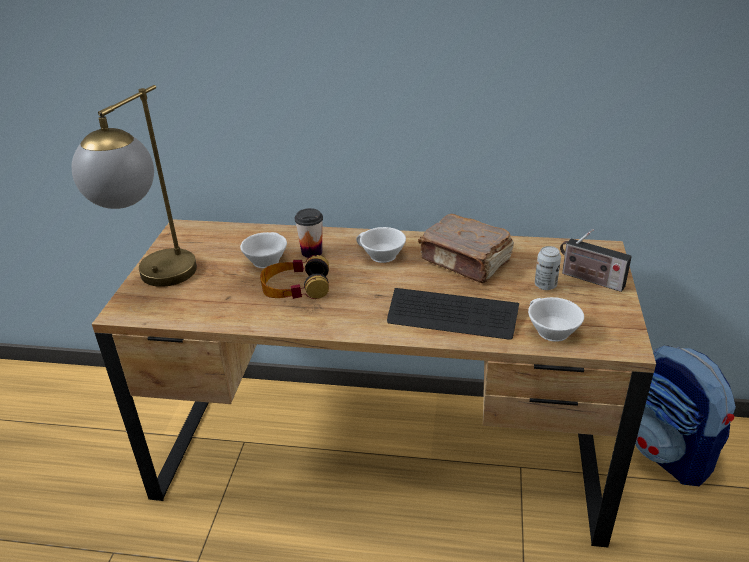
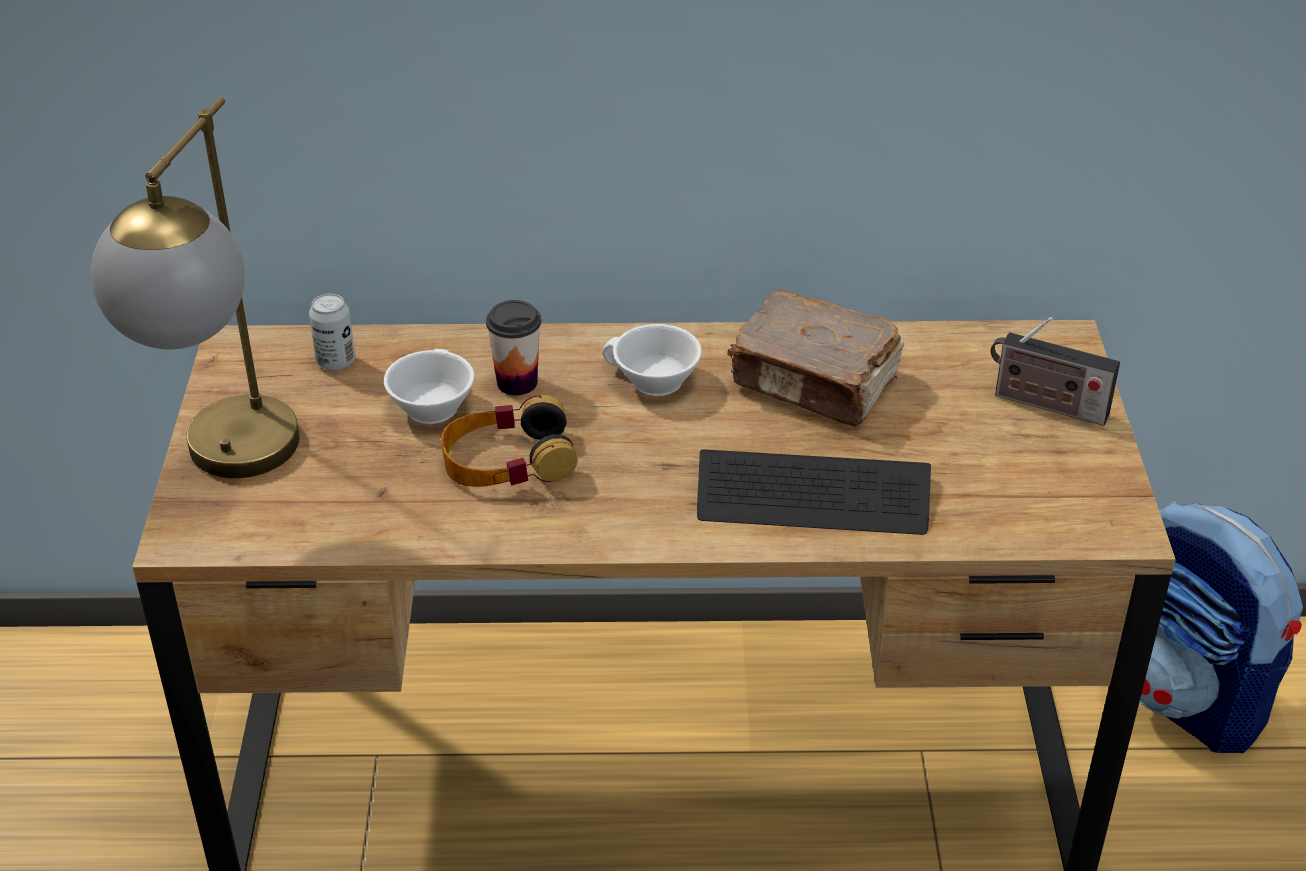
camera: 10 degrees left, 5 degrees up
(545, 285) = (968, 422): can -> can (336, 361)
(550, 331) = (990, 513): white cup -> none

